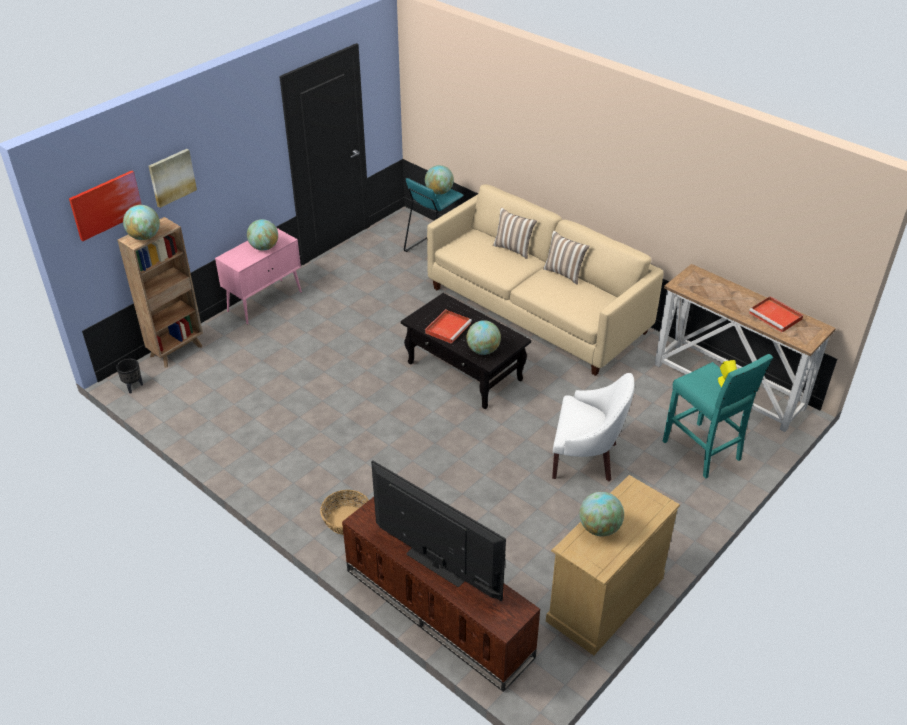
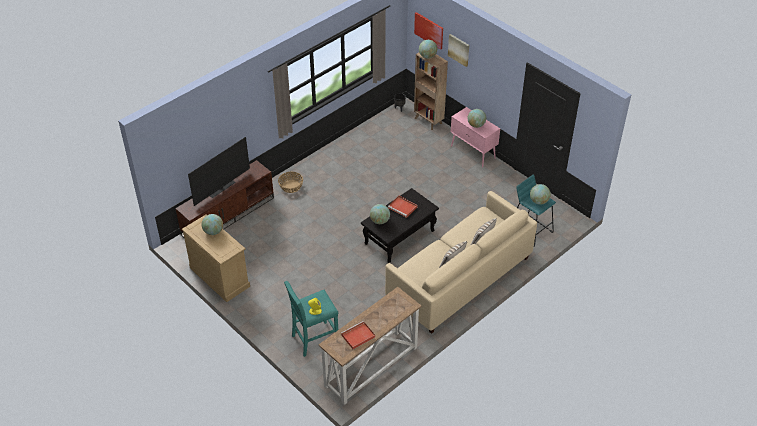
camera: 95 degrees right, 5 degrees up
(586, 457) = (318, 284): white armchair -> none

